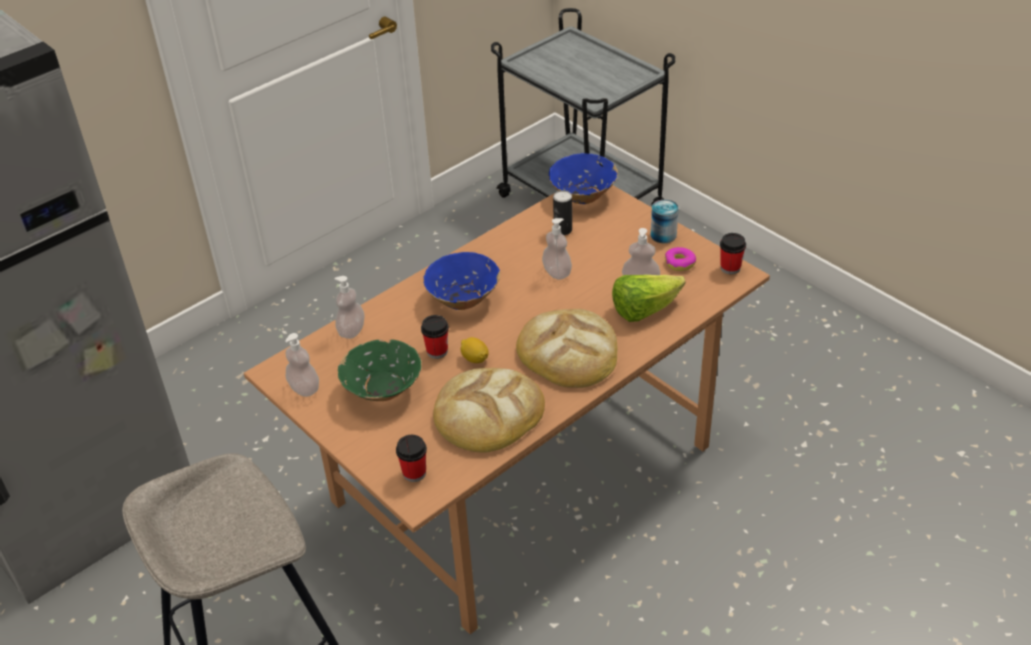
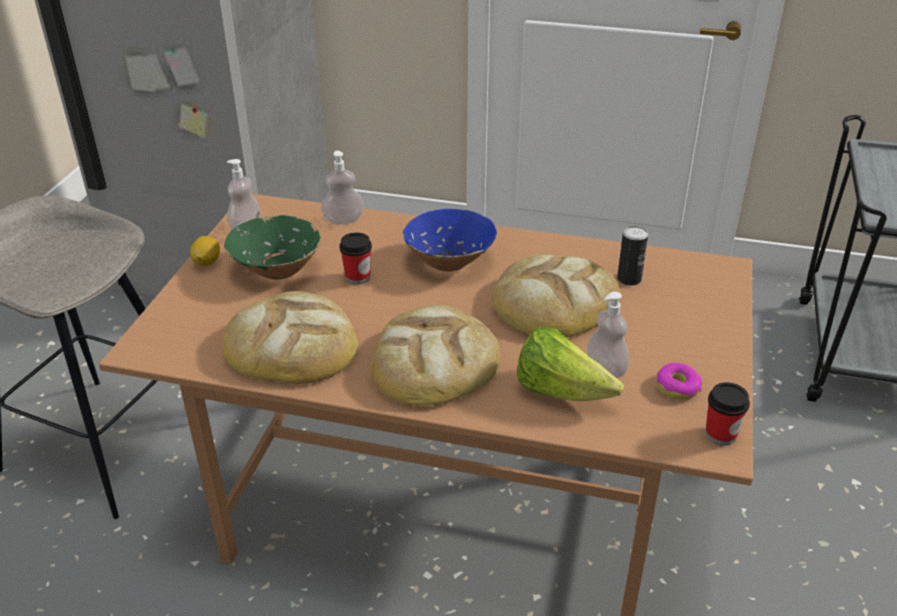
camera: 55 degrees right, 5 degrees down
(414, 473) = (174, 333): cup -> none
(475, 359) = (367, 304): lemon -> lemon (207, 262)
(557, 272) = (554, 303): soap dispenser -> bread
(583, 195) = (704, 269): blue bowl -> none
(663, 235) = (712, 354): can -> none

